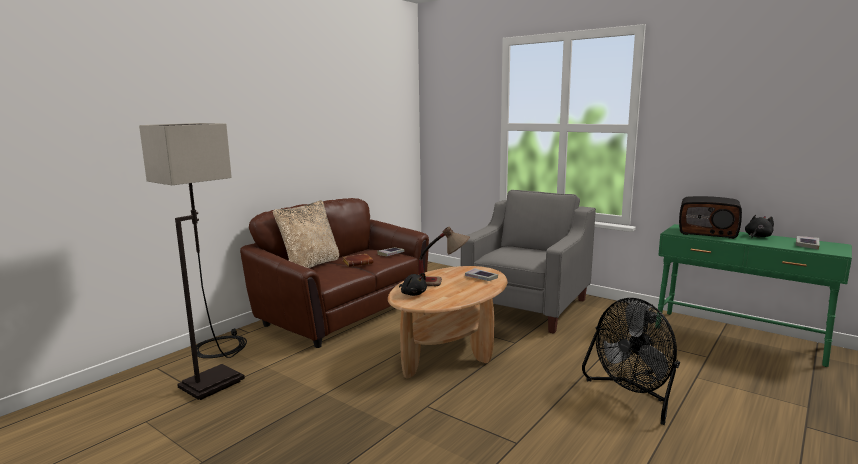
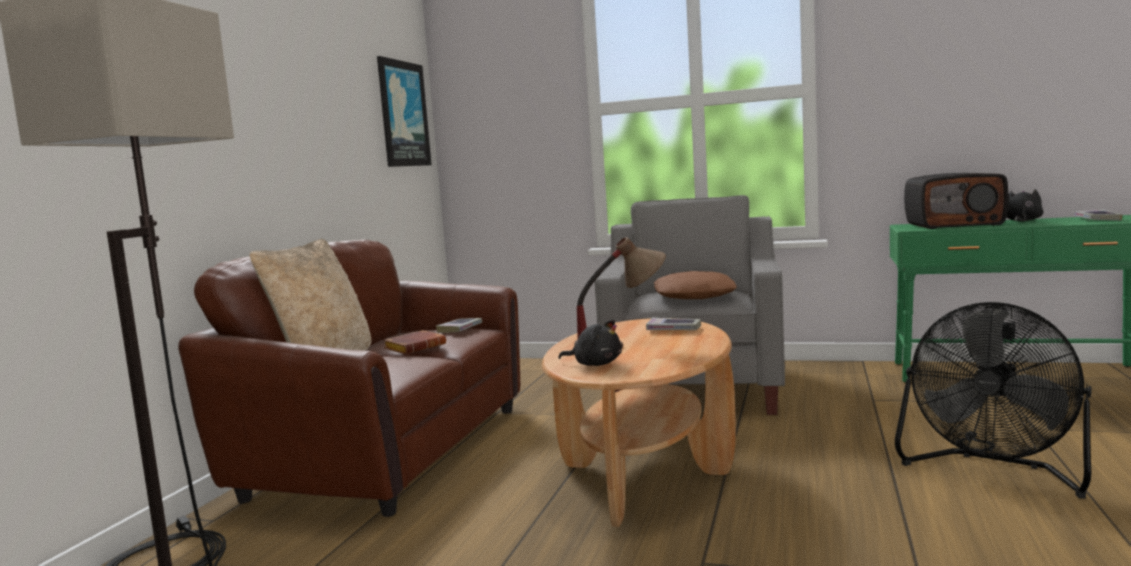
camera: 20 degrees left, 5 degrees down
(395, 122) = (403, 114): none -> picture
(521, 255) = (695, 296): none -> brown pillow

